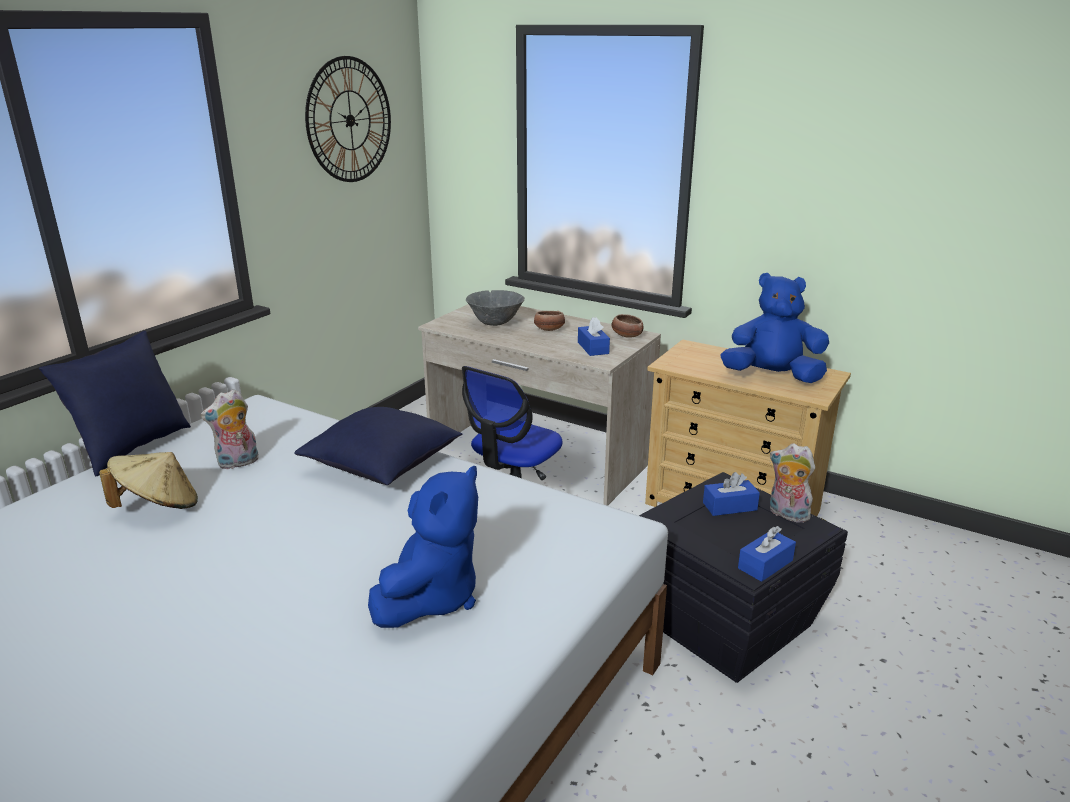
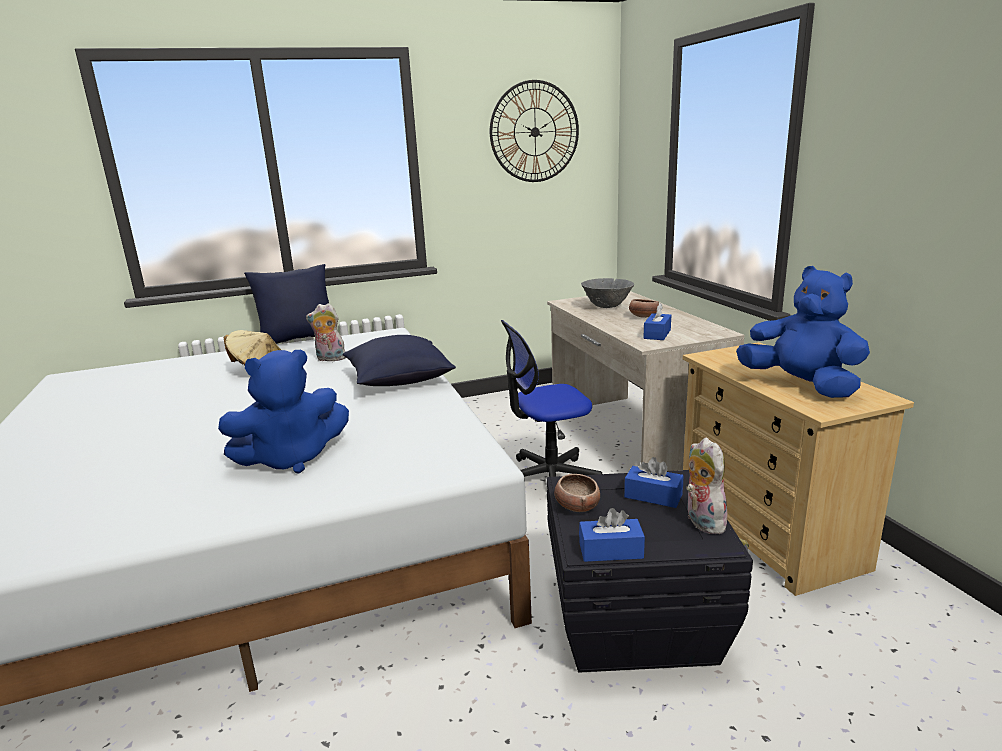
camera: 40 degrees right, 5 degrees down
(626, 336) = (705, 331): bowl -> bowl (577, 506)

